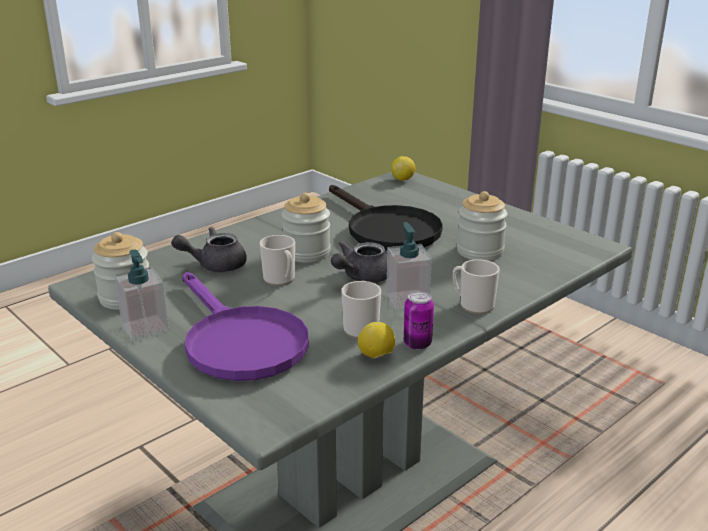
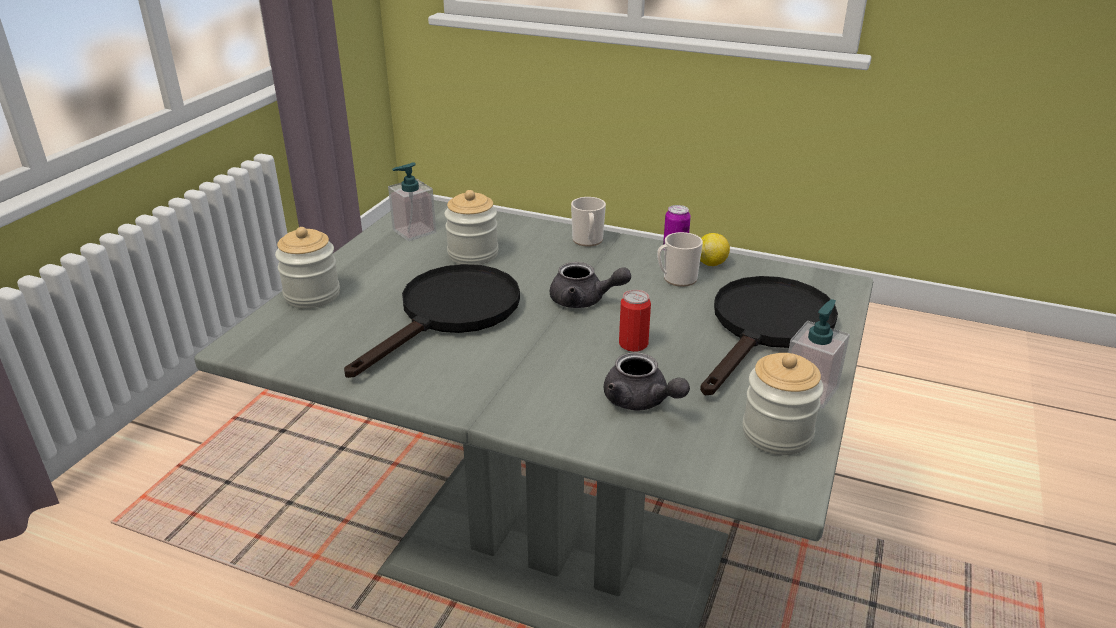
camera: 115 degrees left, 5 degrees up
(239, 342) = (766, 328): purple frying pan -> black frying pan
(281, 280) = (633, 344): mug -> can
(307, 253) = (555, 348): jar -> jar (312, 295)
(403, 179) = (256, 341): lemon -> none
(407, 299) = (606, 269): soap dispenser -> soap dispenser (414, 231)

